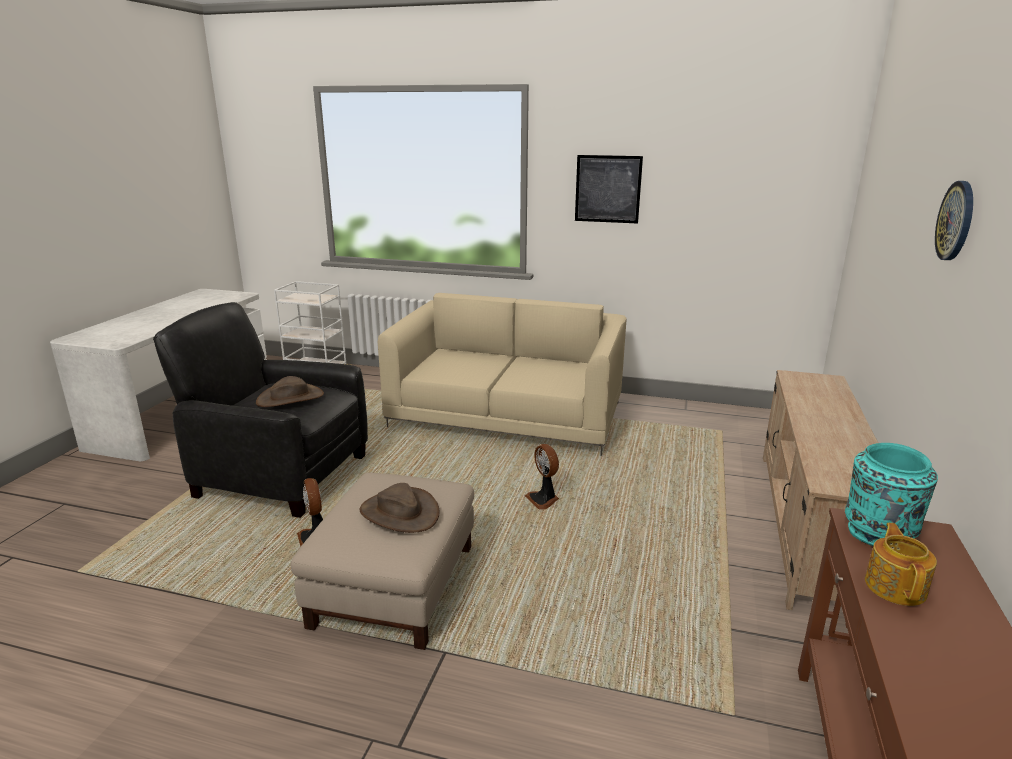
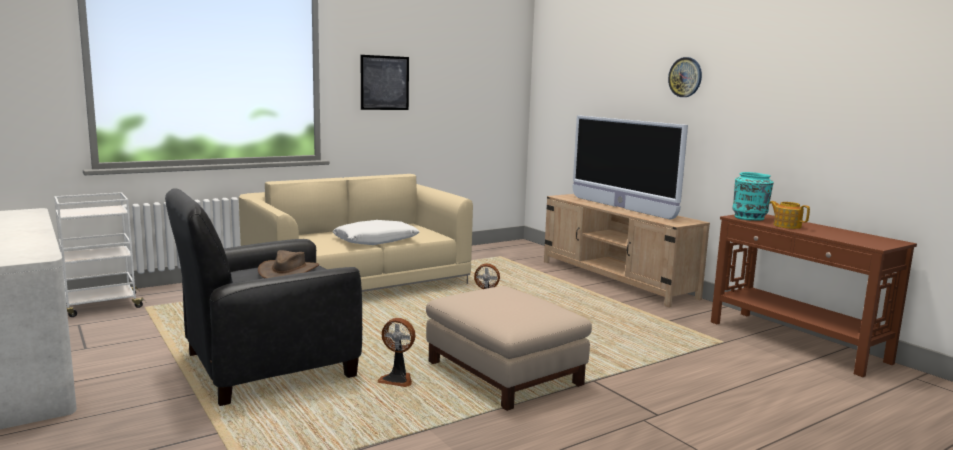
camera: 50 degrees left, 10 degrees down
(399, 513) = (518, 301): brown hat -> none
(500, 378) = (376, 241): none -> white pillow
(828, 423) = (621, 208): none -> television

